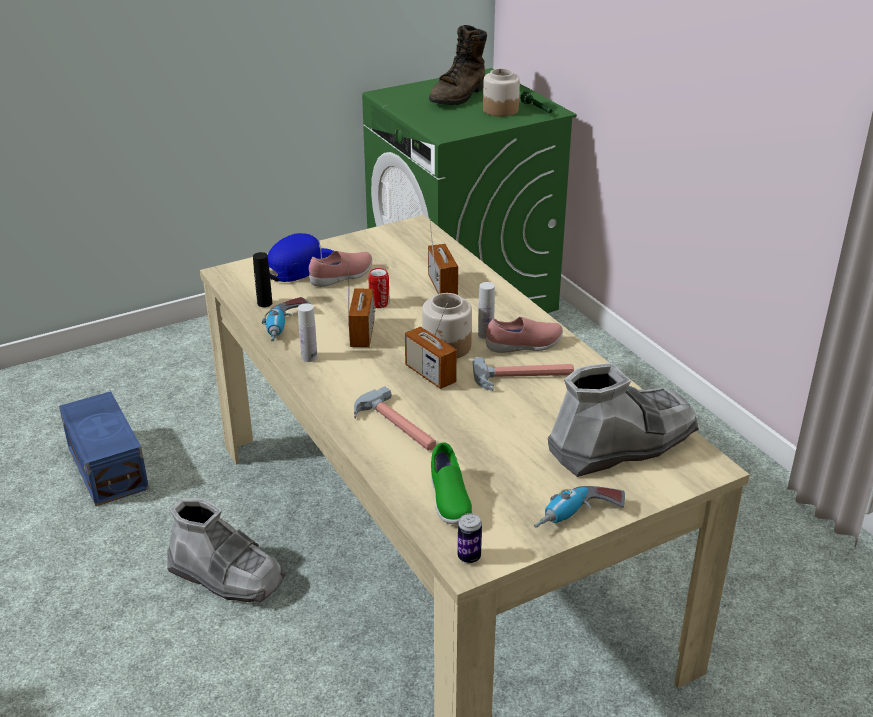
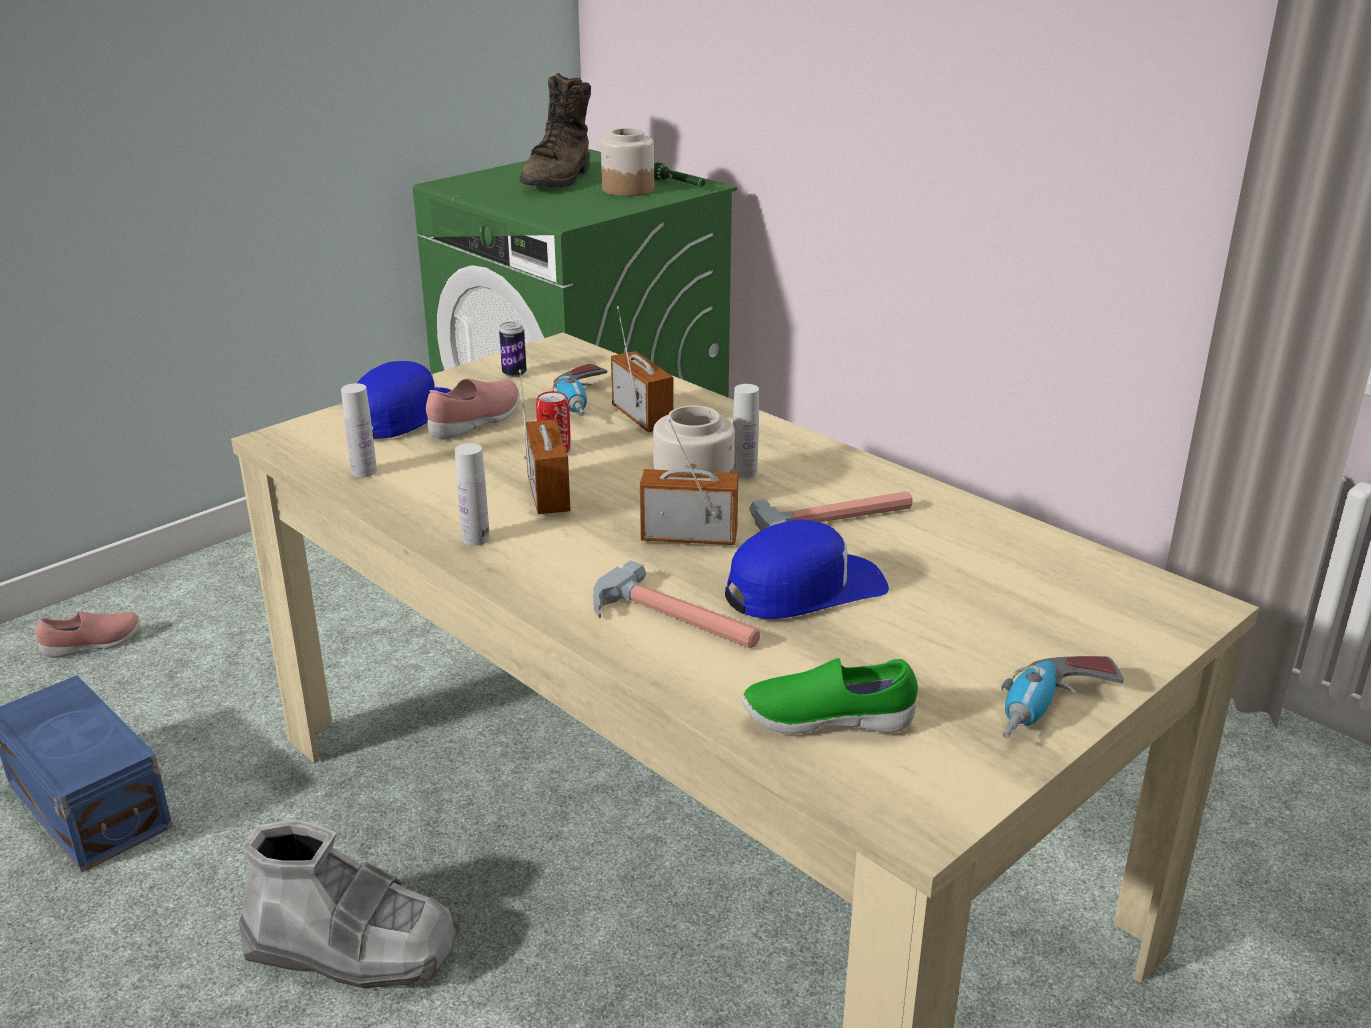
camera: 15 degrees left, 5 degrees down
(264, 303) = (364, 471): black bottle -> white bottle
(286, 327) = (417, 501): power drill -> power drill (583, 403)
(430, 374) = (689, 537): radio -> radio turned 150 degrees clockwise
(448, 500) = (827, 721): green shoe -> green shoe turned 120 degrees clockwise
(469, 557) = (915, 808): can -> can (514, 374)
(480, 418) = (804, 589): none -> blue cap
(524, 346) = (813, 480): pink shoe -> pink shoe (93, 645)
(620, 444) = (1044, 593): grey boot -> none

